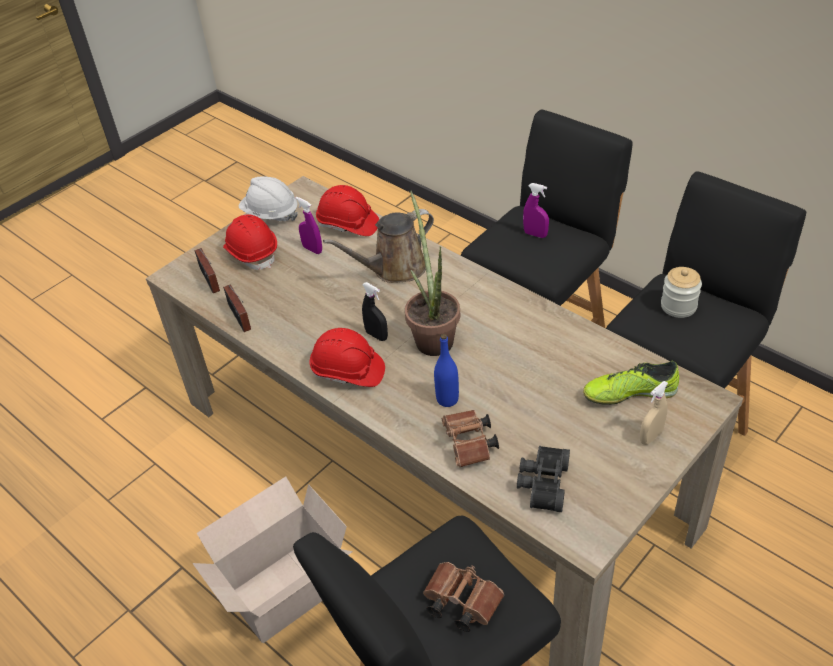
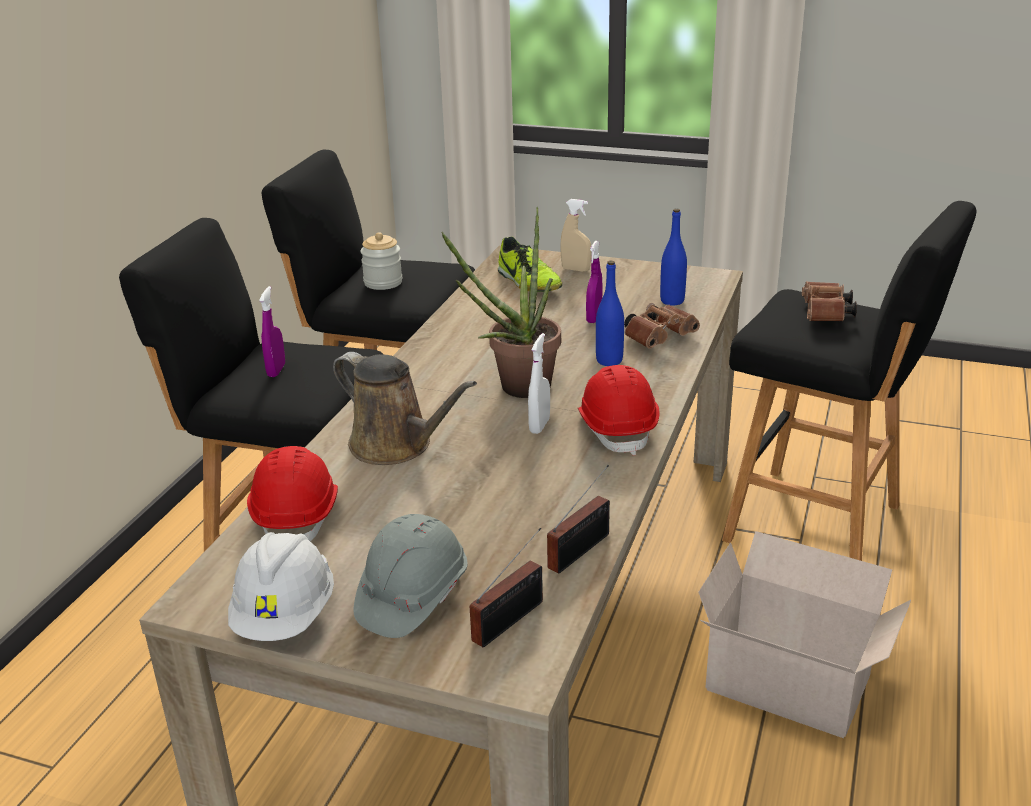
camera: 115 degrees left, 15 degrees down
(252, 253) = (412, 597): red hard hat -> grey hard hat
(312, 249) = (377, 532): purple spray bottle -> purple spray bottle (594, 318)
(376, 335) = (539, 426): black spray bottle -> white spray bottle
(542, 483) = (672, 301): black binoculars -> blue bottle

